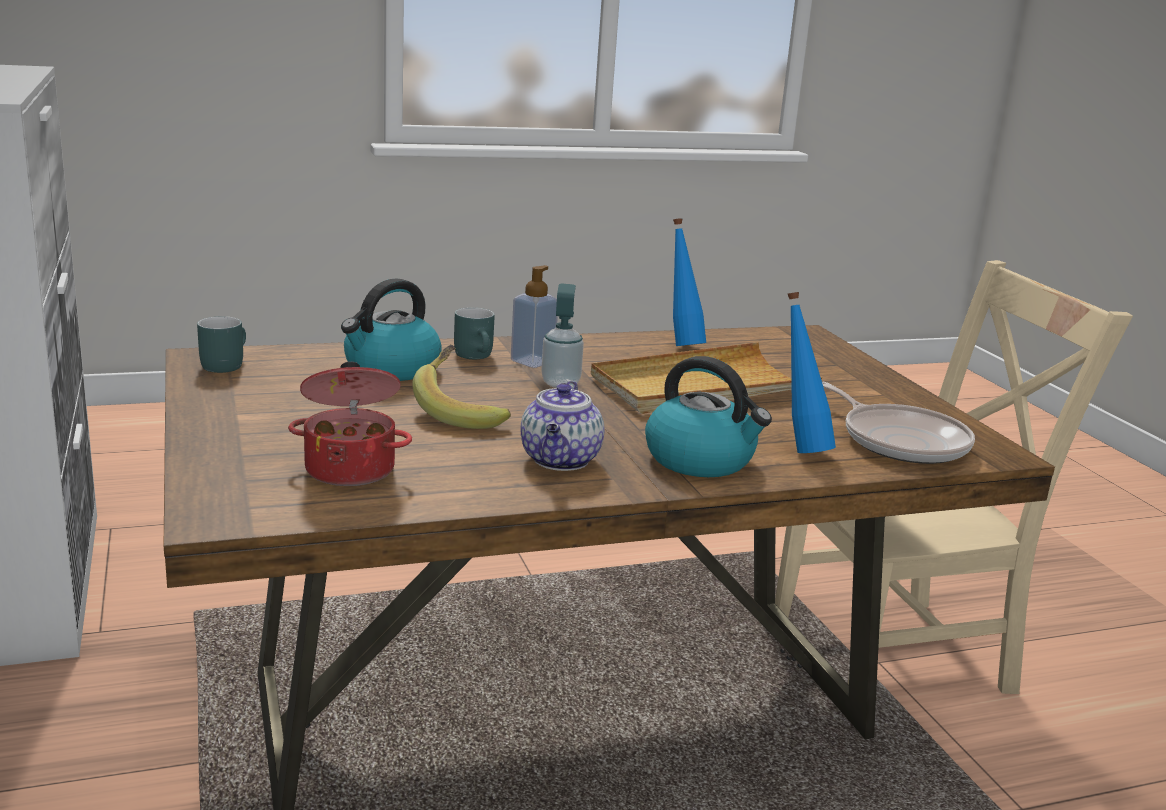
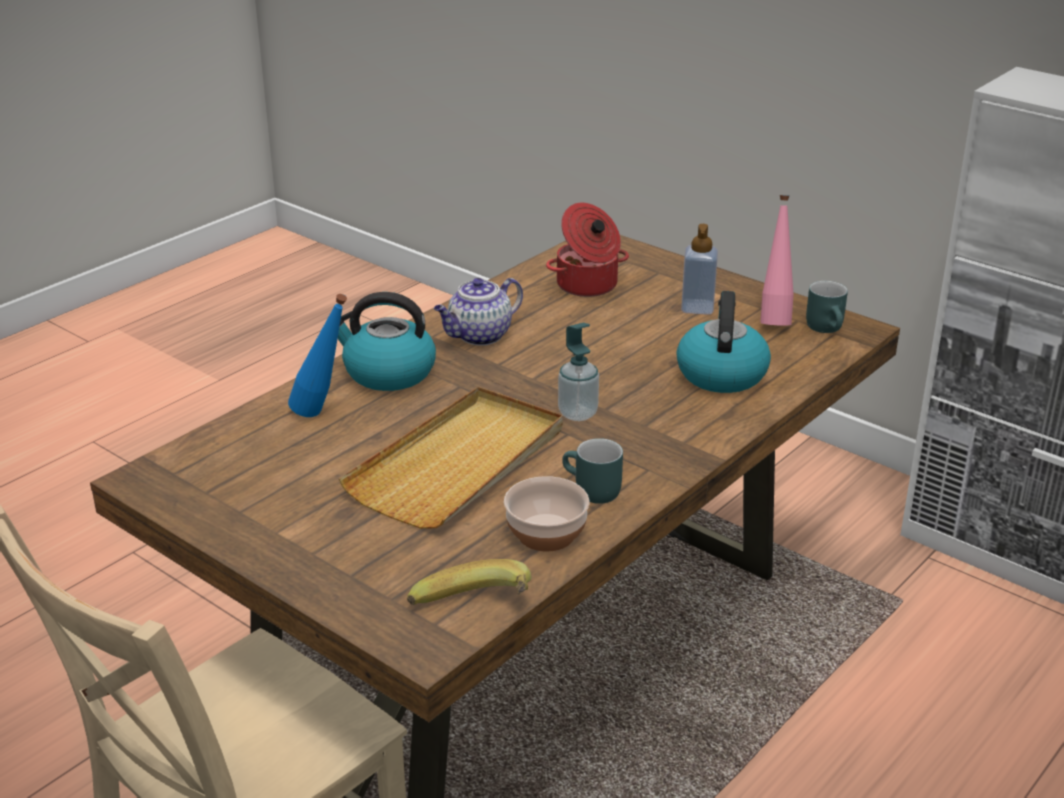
camera: 150 degrees right, 10 degrees up
(249, 383) = (774, 320): none -> pink bottle
(463, 411) = (600, 352): banana -> banana (476, 614)
(478, 356) = (691, 420): turquoise mug -> turquoise mug (590, 492)
(532, 361) = (639, 433): soap dispenser -> soap dispenser (697, 307)
(561, 461) = (479, 336): teapot -> teapot turned 105 degrees counterclockwise
(680, 344) = (546, 534): blue bottle -> bowl
(900, 441) = (239, 459): frying pan -> none

